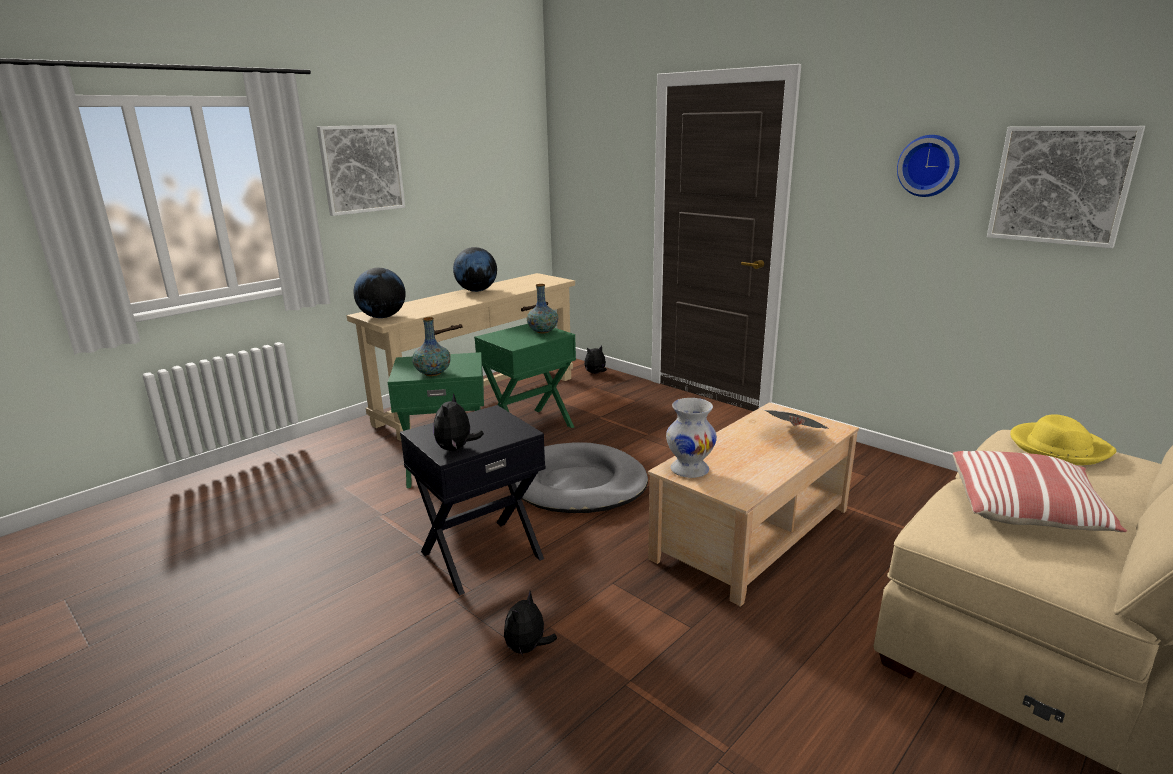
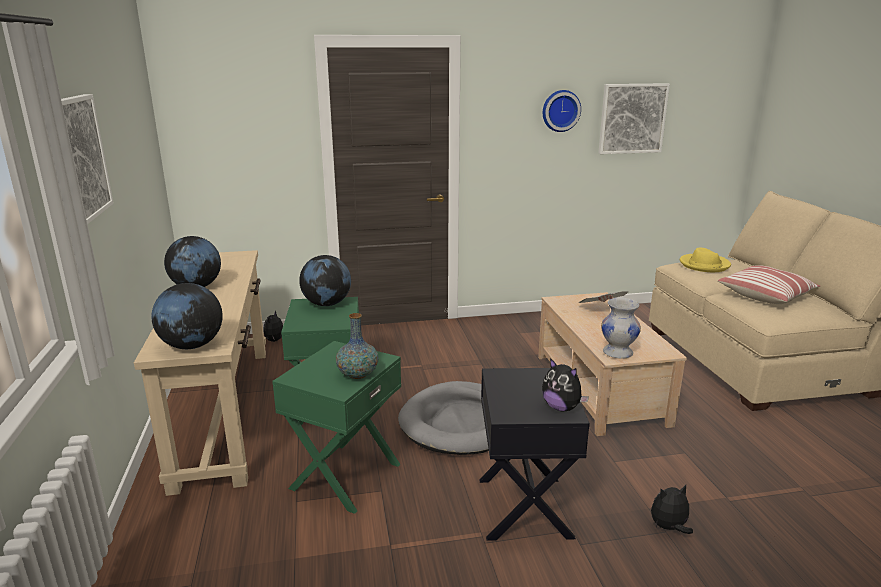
camera: 55 degrees left, 0 degrees up
(527, 648) = (669, 528): plush toy -> plush toy turned 105 degrees clockwise
(543, 331) = (327, 304): vase -> globe

